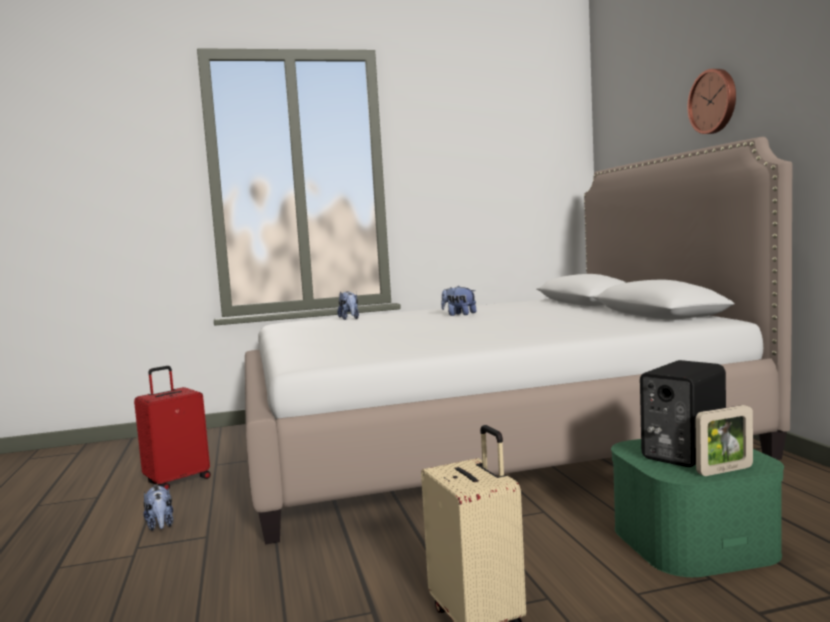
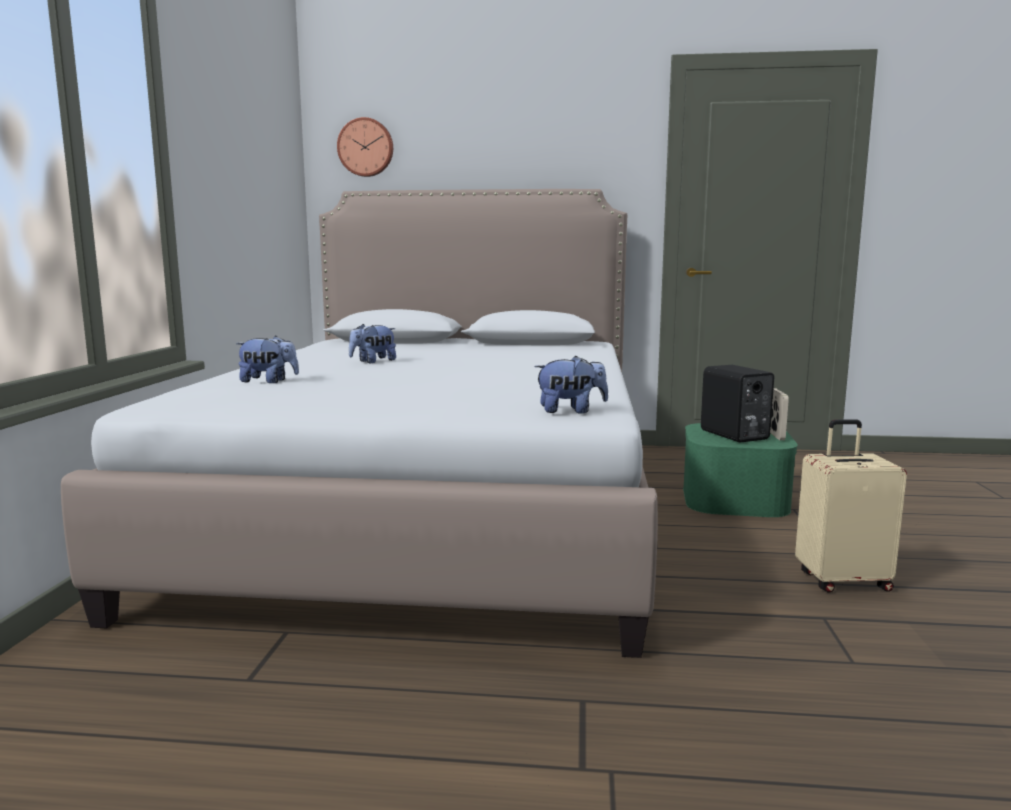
camera: 70 degrees left, 5 degrees up
(160, 525) = (503, 743): plush toy -> plush toy (571, 411)
(177, 481) = (286, 724): red suitcase -> none
(714, 101) = (520, 146): wall clock -> wall clock (366, 147)

